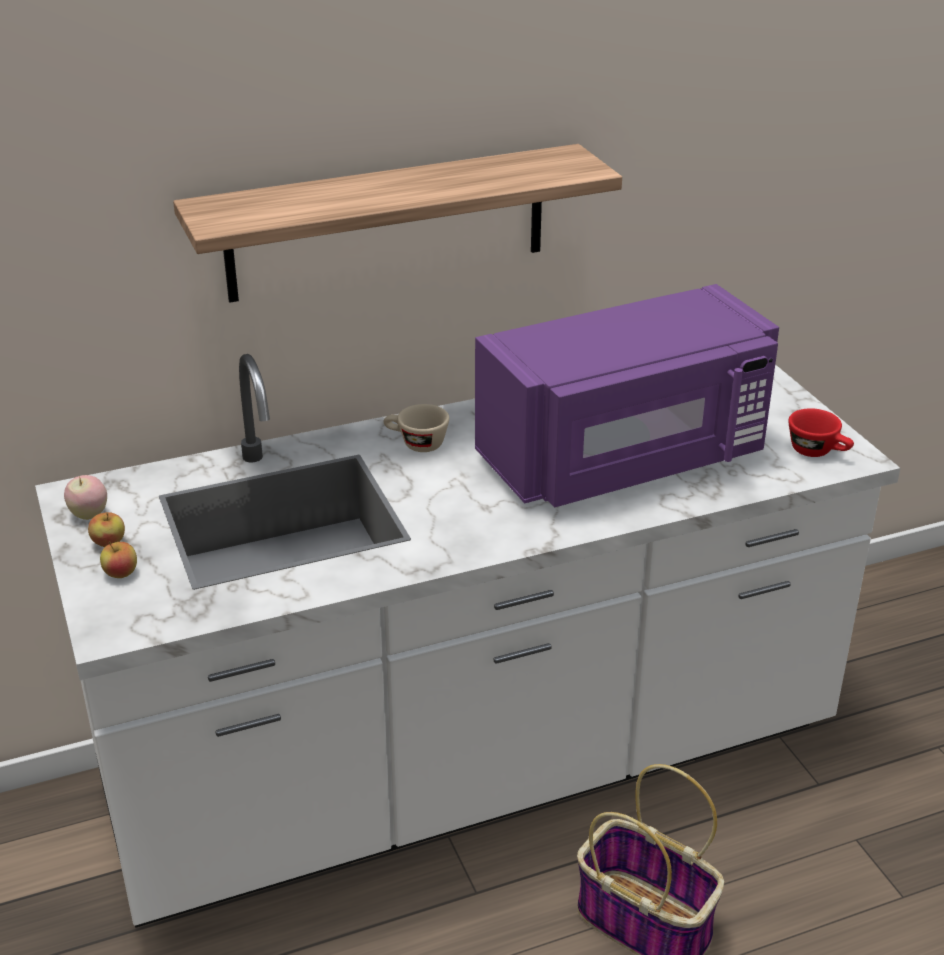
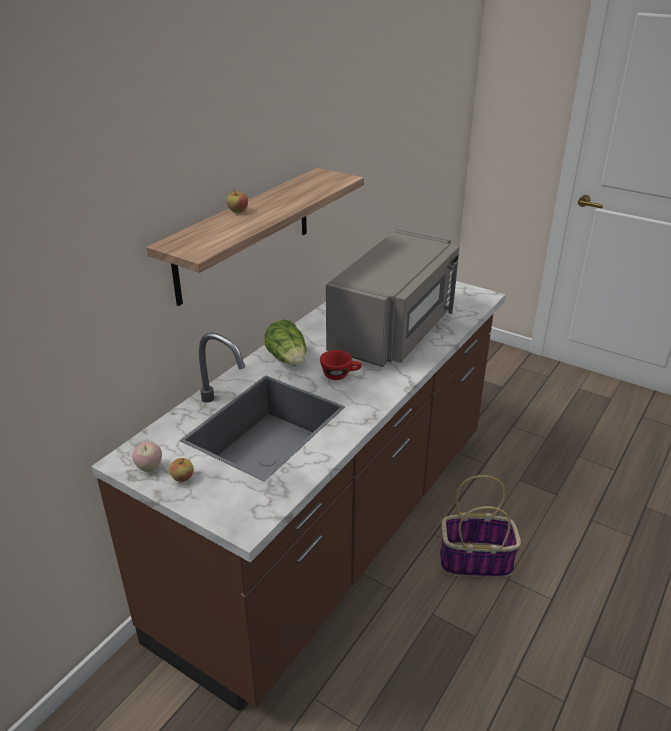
camera: 35 degrees left, 0 degrees up
(121, 574) = (212, 491): apple -> apple (238, 211)
(416, 444) = (288, 359): beige cup -> lettuce
(472, 767) = (335, 531): white counter -> brown counter
(626, 458) = (395, 330): purple microwave -> grey microwave
(818, 452) = (468, 298): red cup -> red cup (340, 375)

